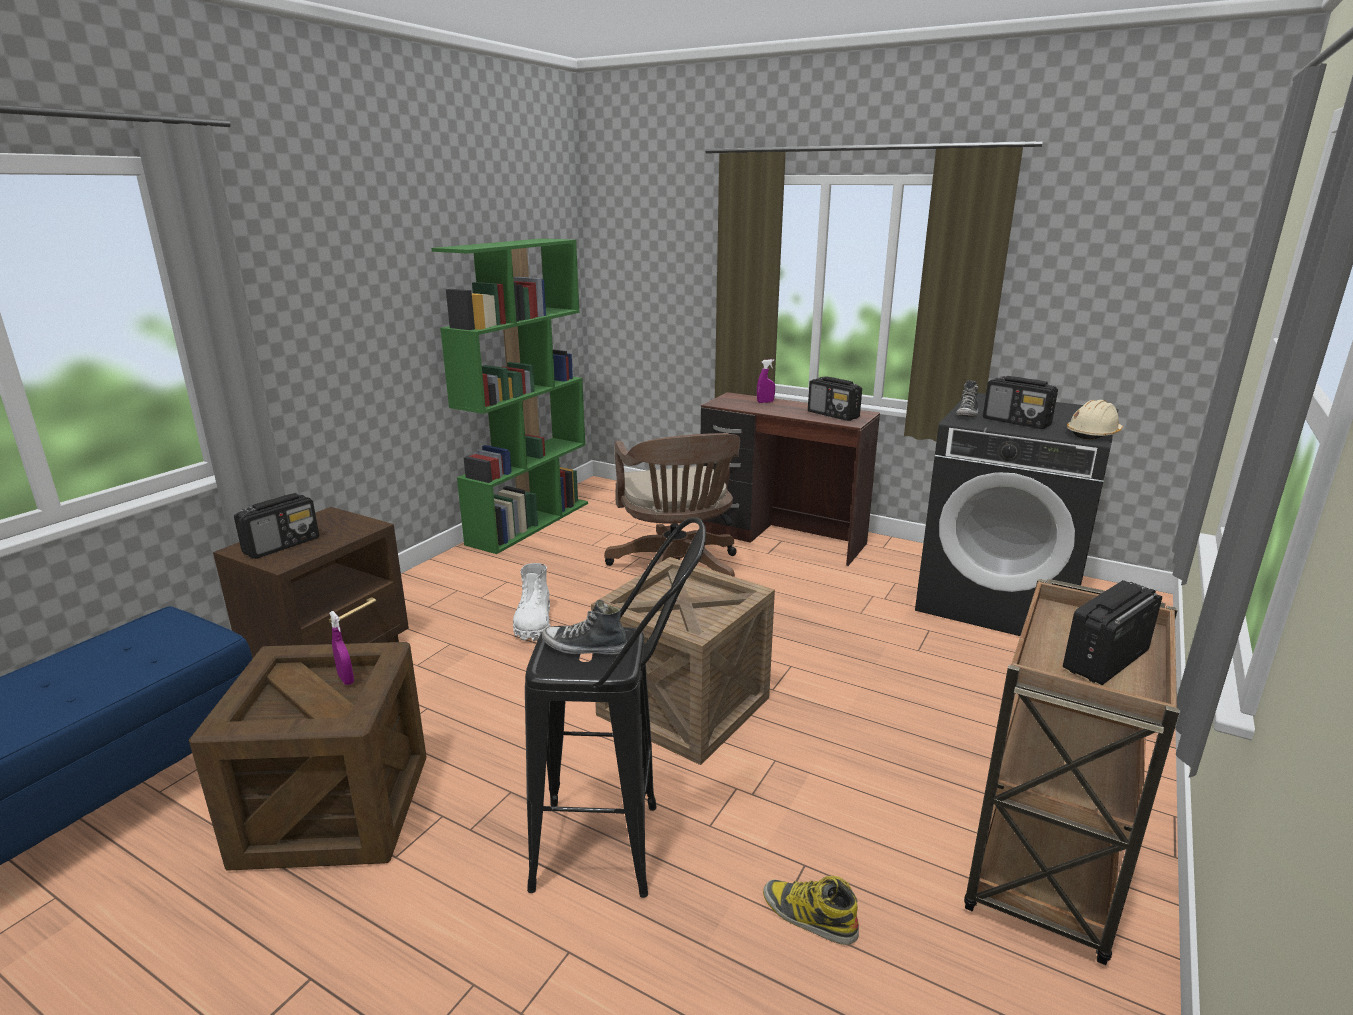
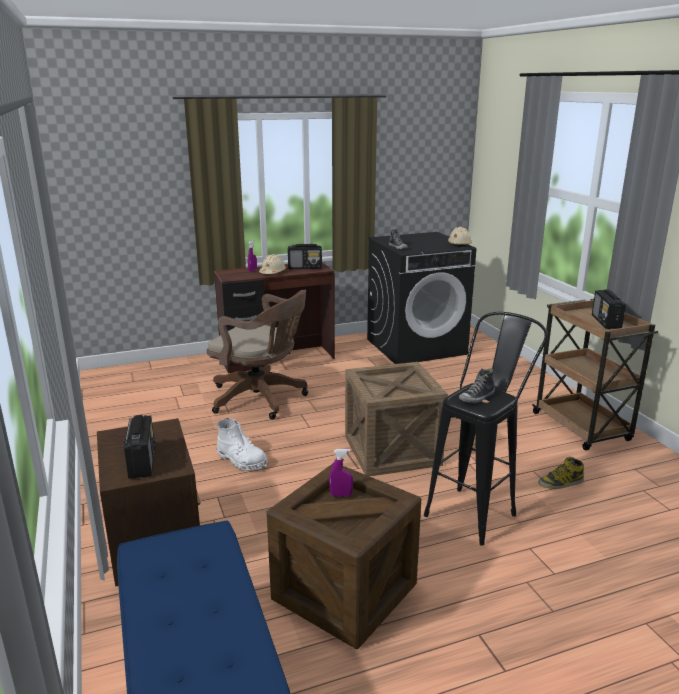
camera: 50 degrees left, 0 degrees up
(529, 522) = (103, 415): green bookcase -> none
(779, 410) = (272, 272): none -> beige hard hat
(1017, 422) = (424, 246): radio -> none

